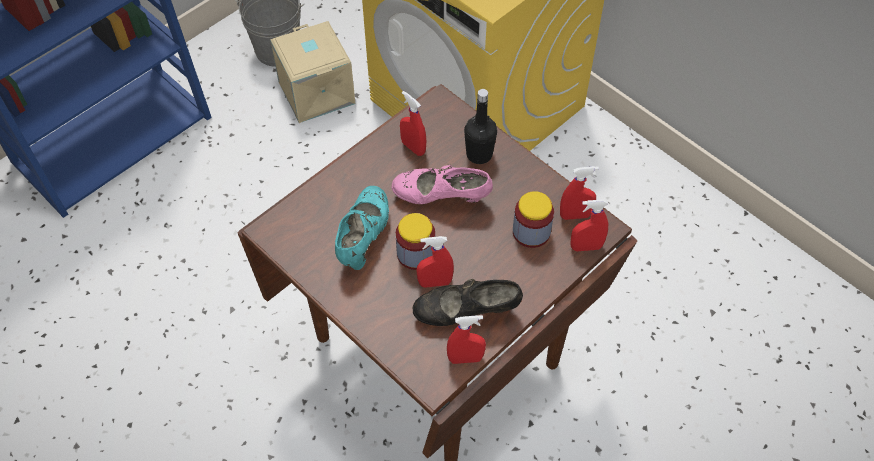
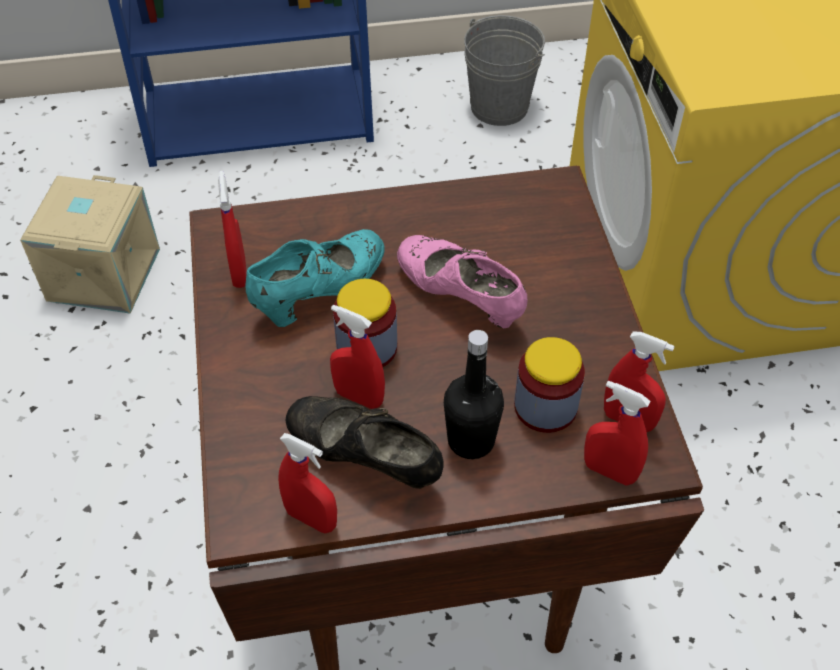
camera: 35 degrees right, 5 degrees down
(315, 92) = (506, 169): beige storage box -> beige storage box (102, 273)
(413, 147) = (476, 221): red spray bottle -> red spray bottle (239, 272)
(479, 154) = (557, 272): black bottle -> black bottle (471, 440)

